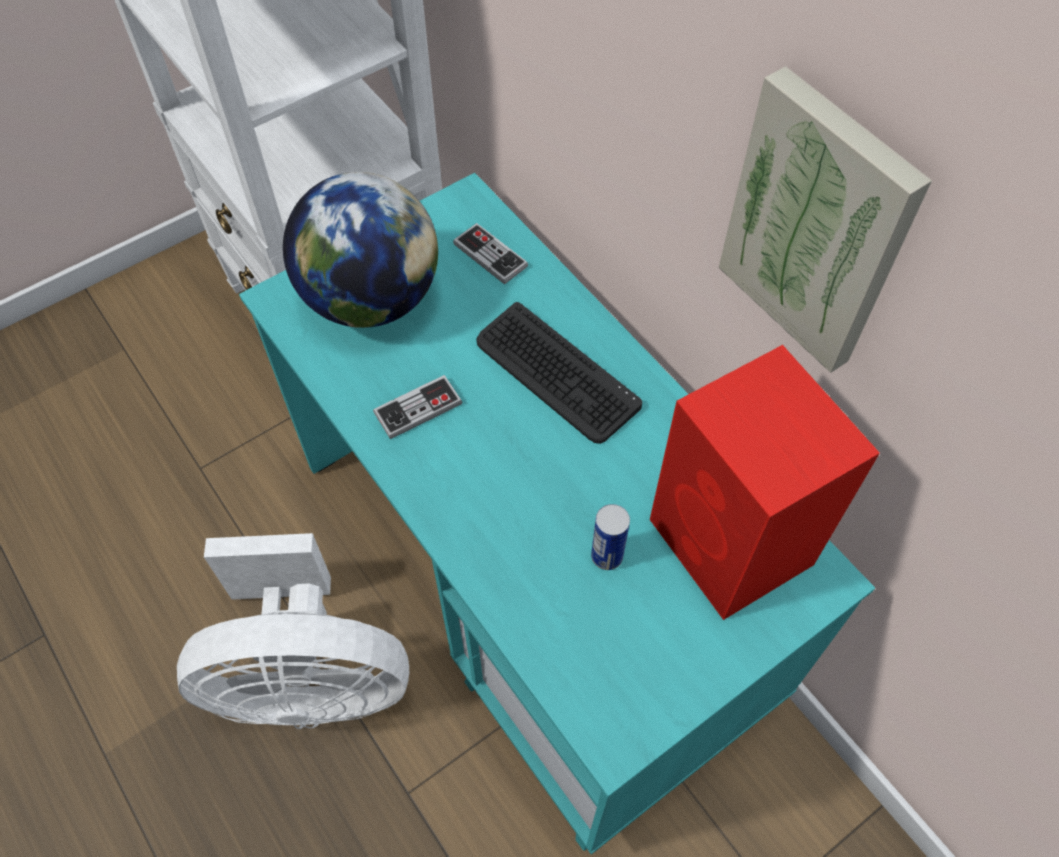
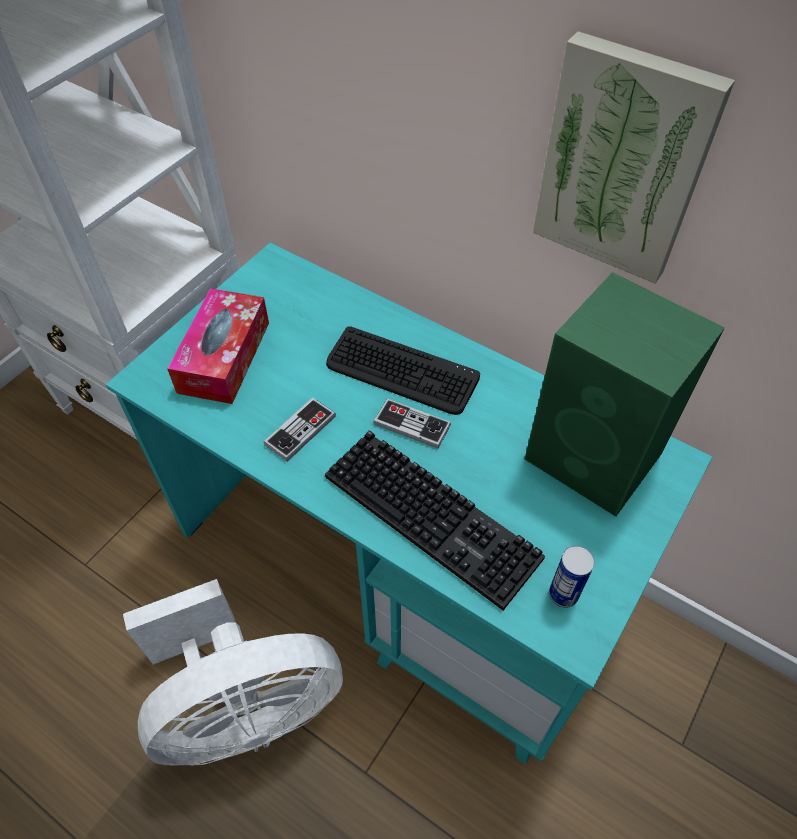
camera: 20 degrees left, 5 degrees down
(371, 298) = (224, 357): globe -> tissue box
(490, 255) = (309, 299): game controller -> game controller (412, 425)
(522, 552) = (436, 516): none -> keyboard
(607, 556) = (504, 497): can -> can (563, 594)
(733, 545) = (596, 458): red speaker -> green speaker

